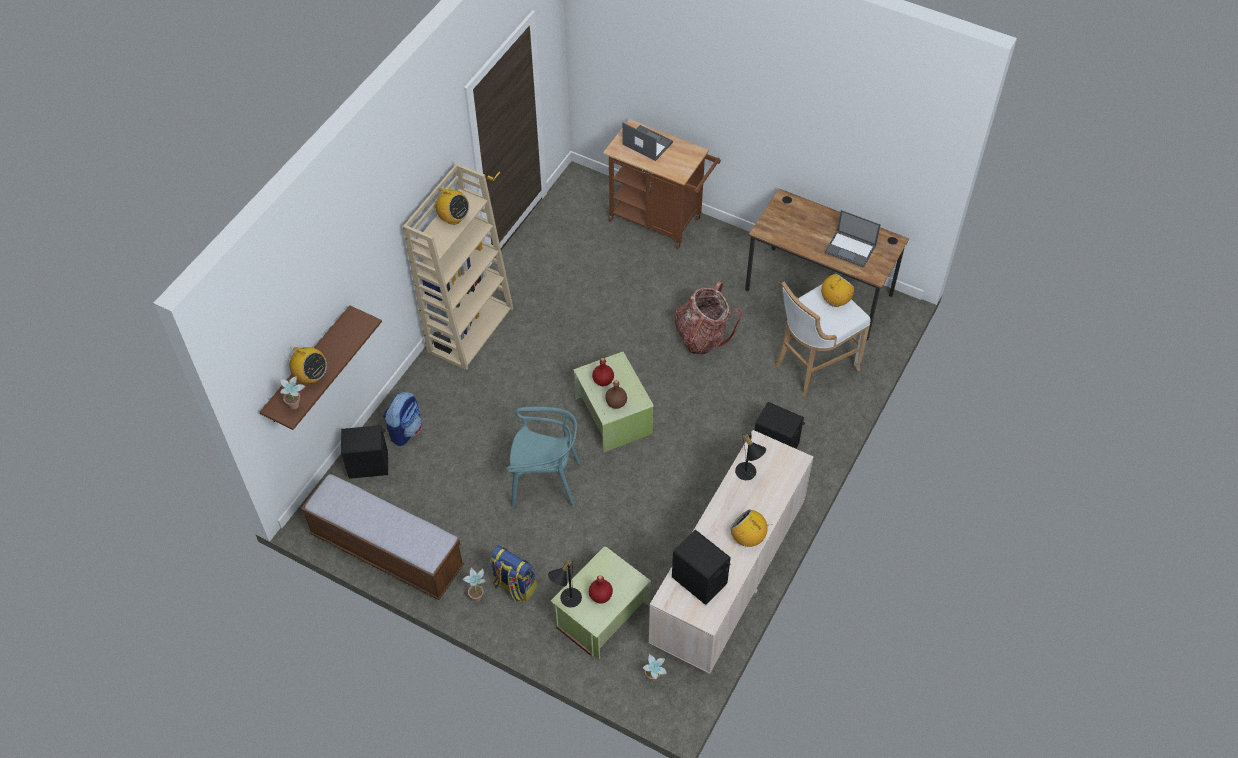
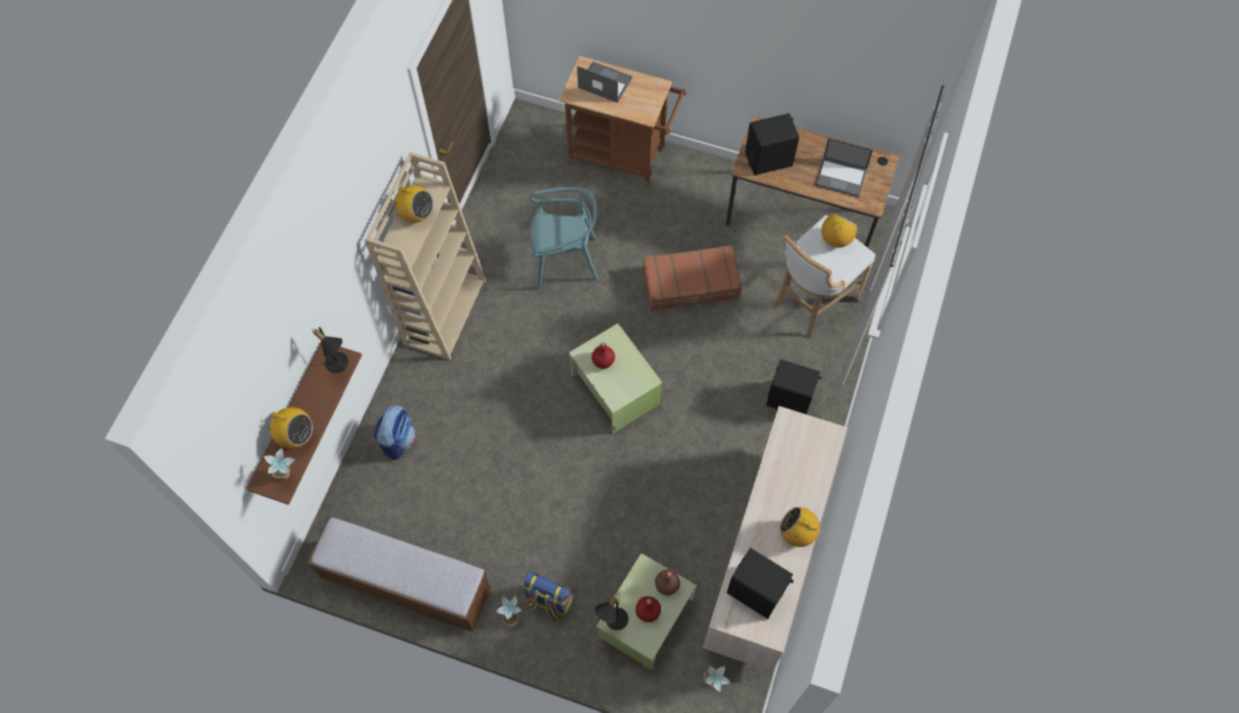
camera: 10 degrees left, 10 degrees up
(369, 465) = (366, 486): black speaker -> black speaker (769, 159)
(545, 481) = (558, 476): turquoise chair -> turquoise chair (564, 260)
(616, 403) = (622, 386): brown bottle -> brown bottle (667, 586)
(702, 336) = (691, 284): backpack -> brown suitcase
(748, 474) = (783, 459): black table lamp -> black table lamp (339, 366)

